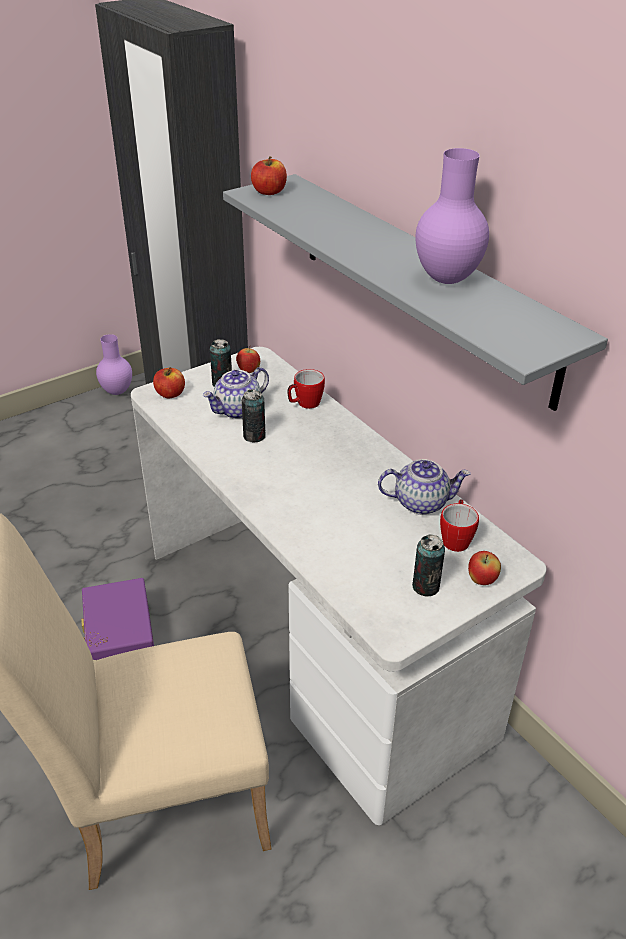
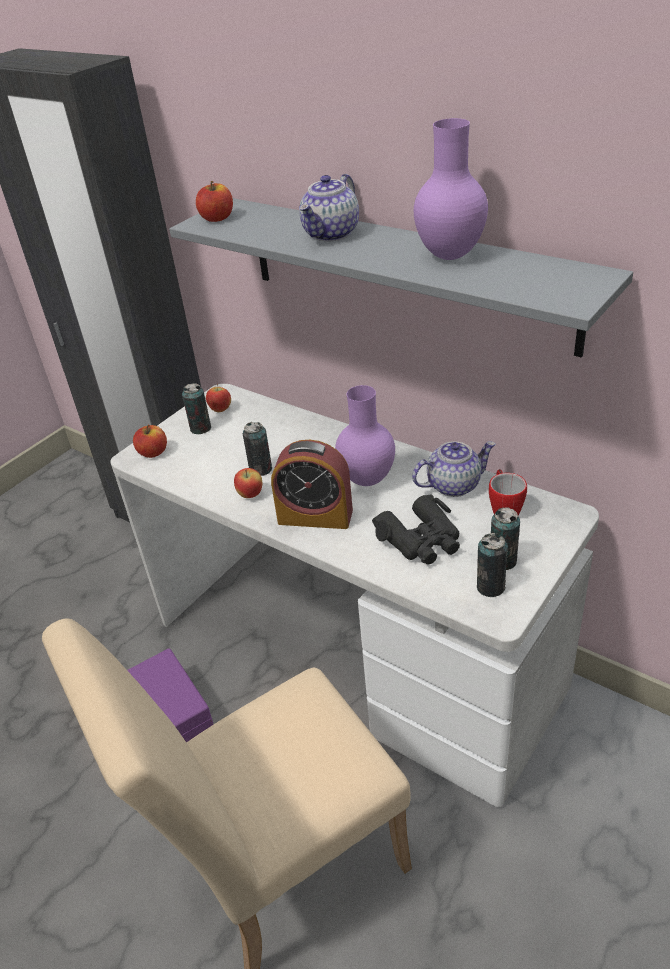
camera: 15 degrees left, 0 degrees up
(117, 392) = (50, 476): purple vase -> purple vase (368, 480)
(238, 410) = (230, 449): teapot -> teapot (331, 234)
(278, 493) = (315, 516): none -> alarm clock
(304, 404) = (293, 426): mug -> none
(361, 544) = (421, 540): none -> black binoculars
(400, 606) = (490, 587): none -> can
(482, 580) = (549, 539): apple -> apple (250, 495)

